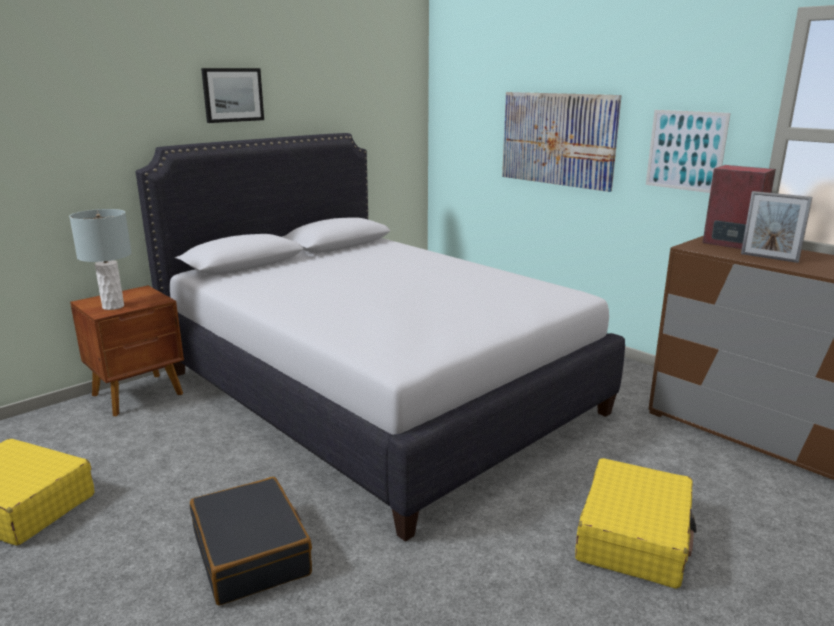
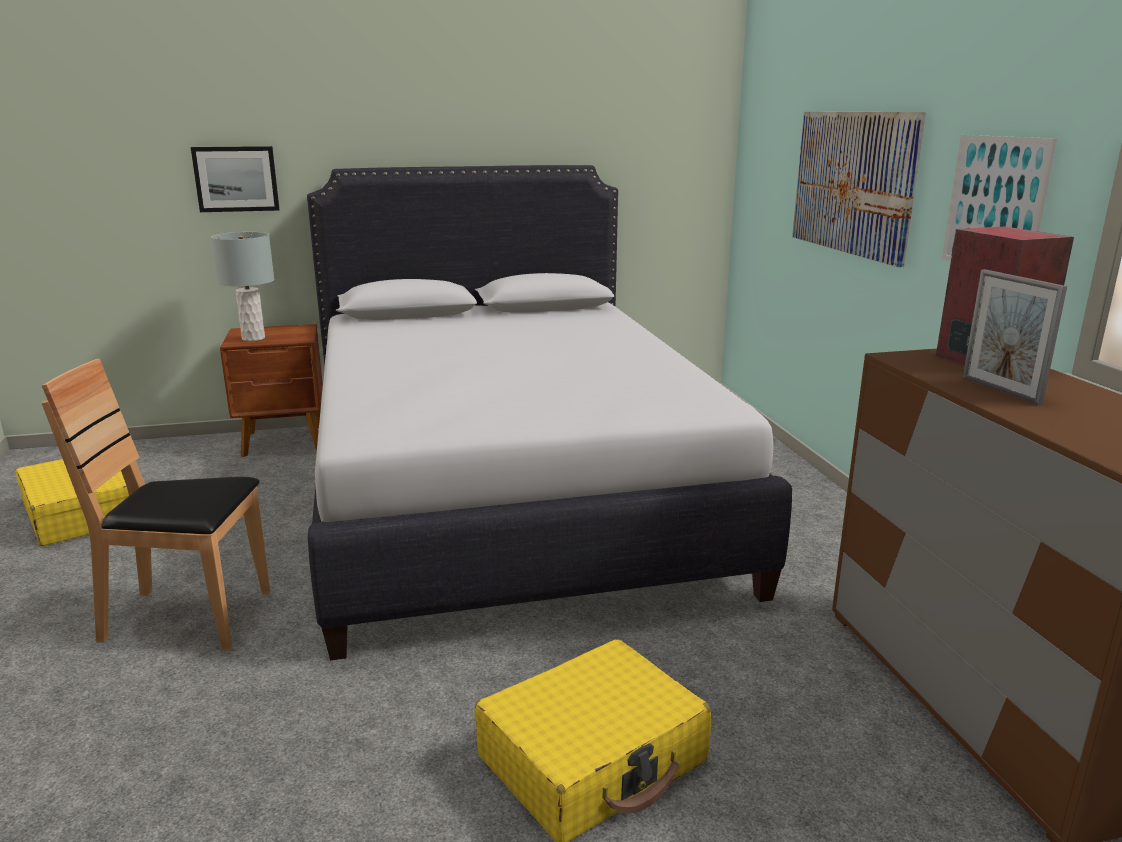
camera: 30 degrees right, 0 degrees up
(233, 95) = (435, 112): picture -> picture (236, 179)
(252, 553) = (188, 618): black suitcase -> brown chair

